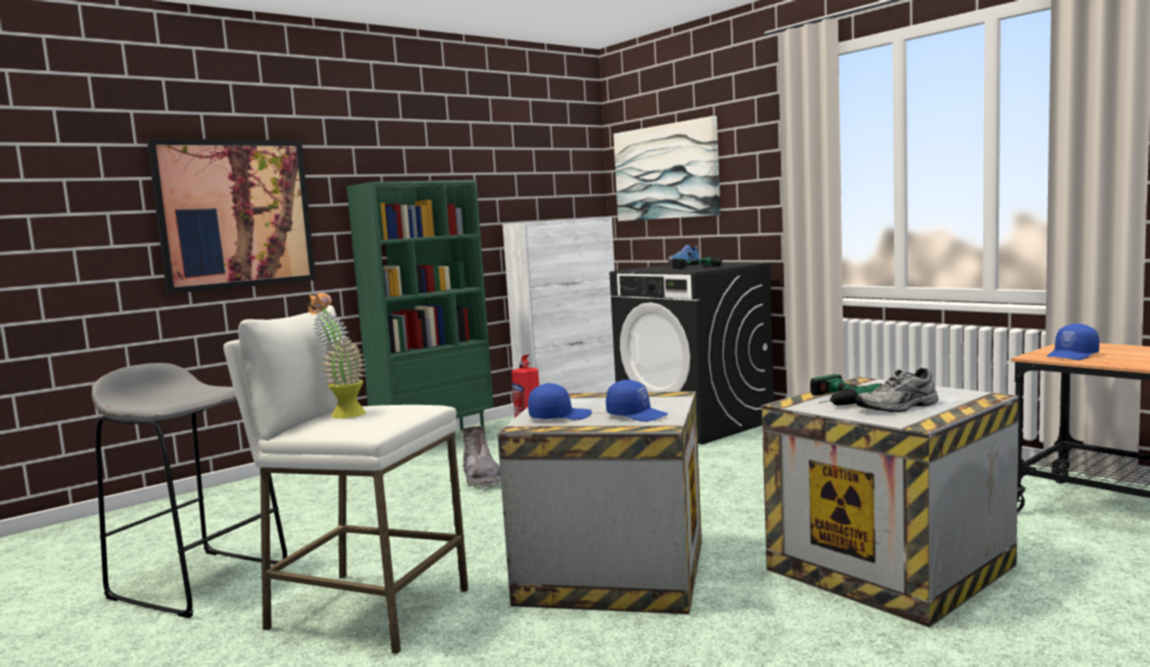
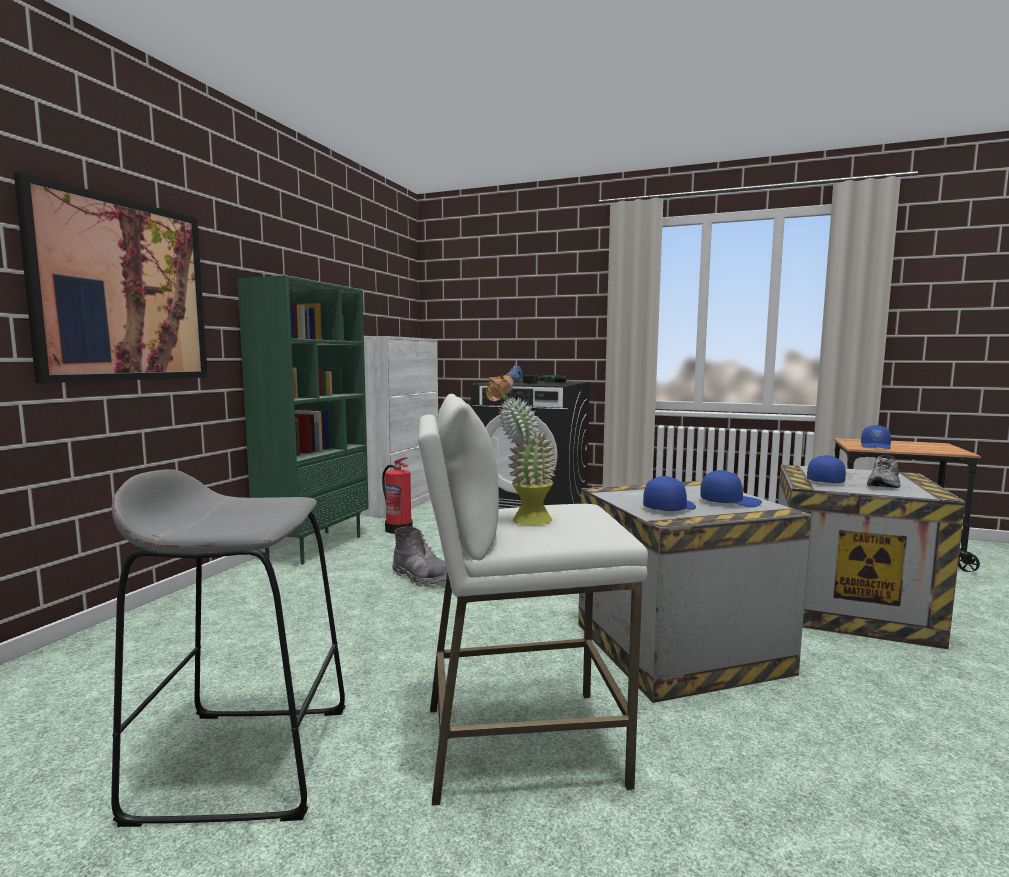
camera: 30 degrees left, 0 degrees up
(666, 172) = (486, 305): picture -> none
(831, 400) = (825, 481): power drill -> blue cap

